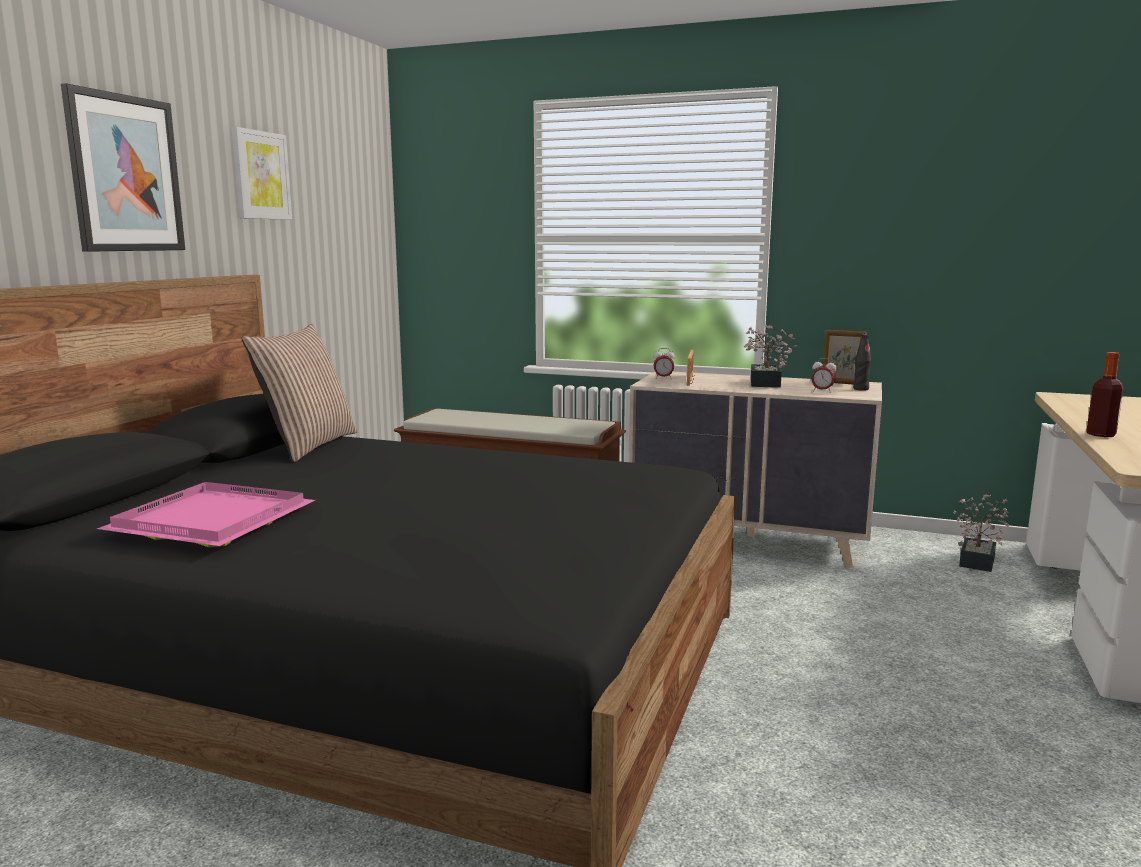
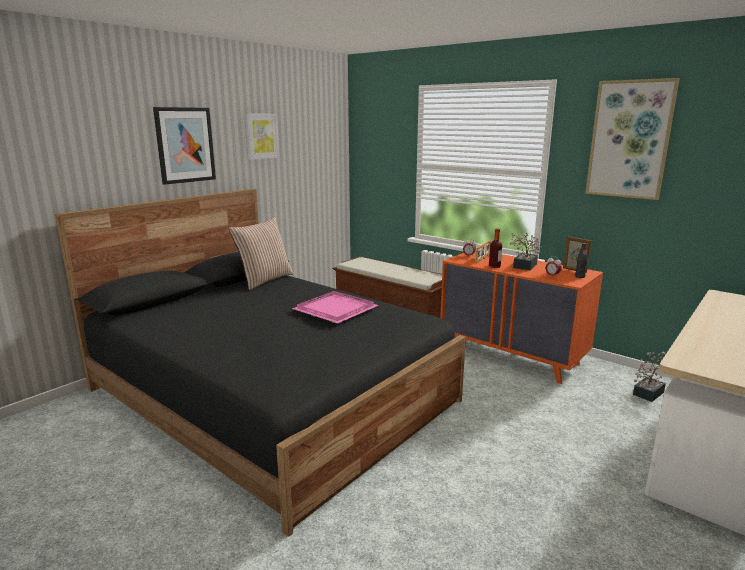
camera: 20 degrees right, 5 degrees up
(212, 519) = (187, 320): pink tray -> pink tray (335, 309)
(750, 539) = (512, 356): beige dresser -> orange dresser
(900, 176) = (629, 140): none -> picture
(1101, 434) = (697, 332): bottle -> bottle (494, 266)

